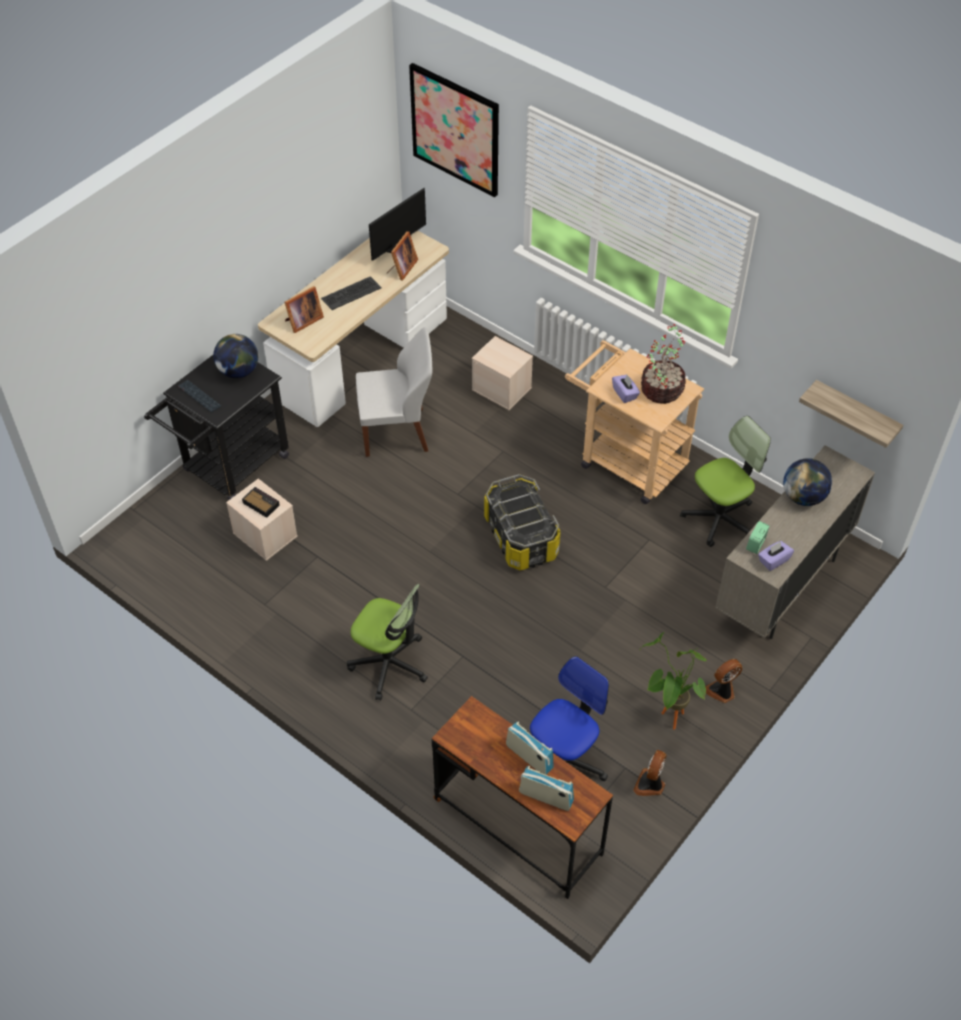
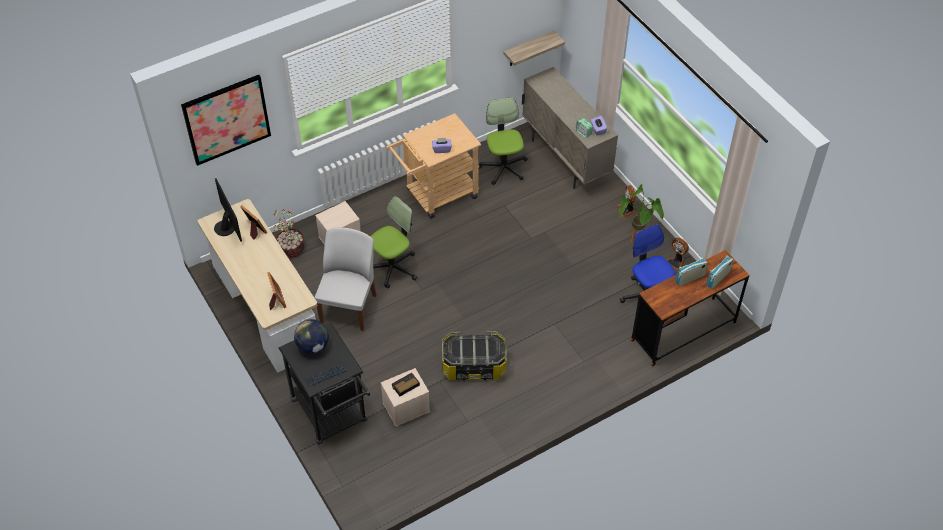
camera: 70 degrees left, 0 degrees up
(351, 293) = (263, 265): keyboard -> none
(389, 664) = (545, 363): office chair -> office chair (393, 267)
(521, 537) = (474, 266): storage box -> storage box (474, 365)
(662, 389) = (447, 131): potted plant -> potted plant (290, 248)
(803, 497) = (558, 101): globe -> none

